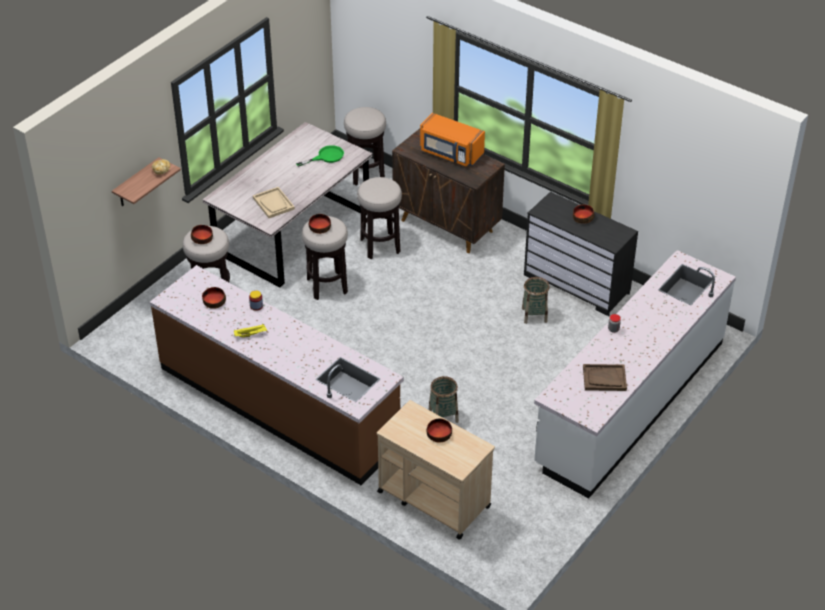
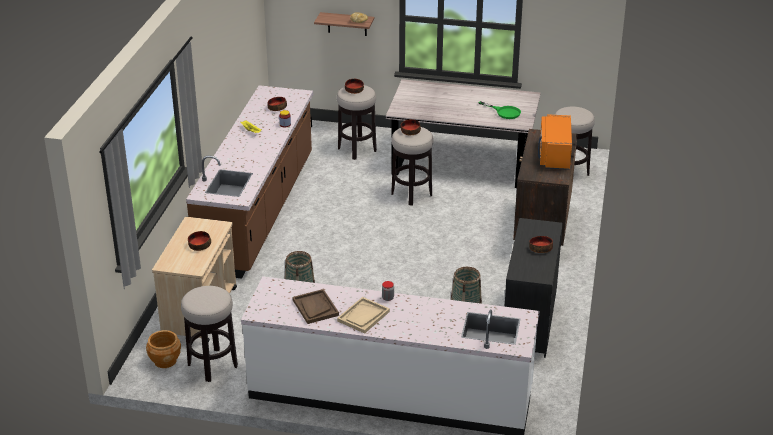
camera: 65 degrees right, 10 degrees down
(273, 203) = (423, 106): beige tray -> beige tray (363, 316)
(380, 246) = (483, 205): stool -> stool (212, 365)
(500, 545) = (165, 361): none -> brown planter

